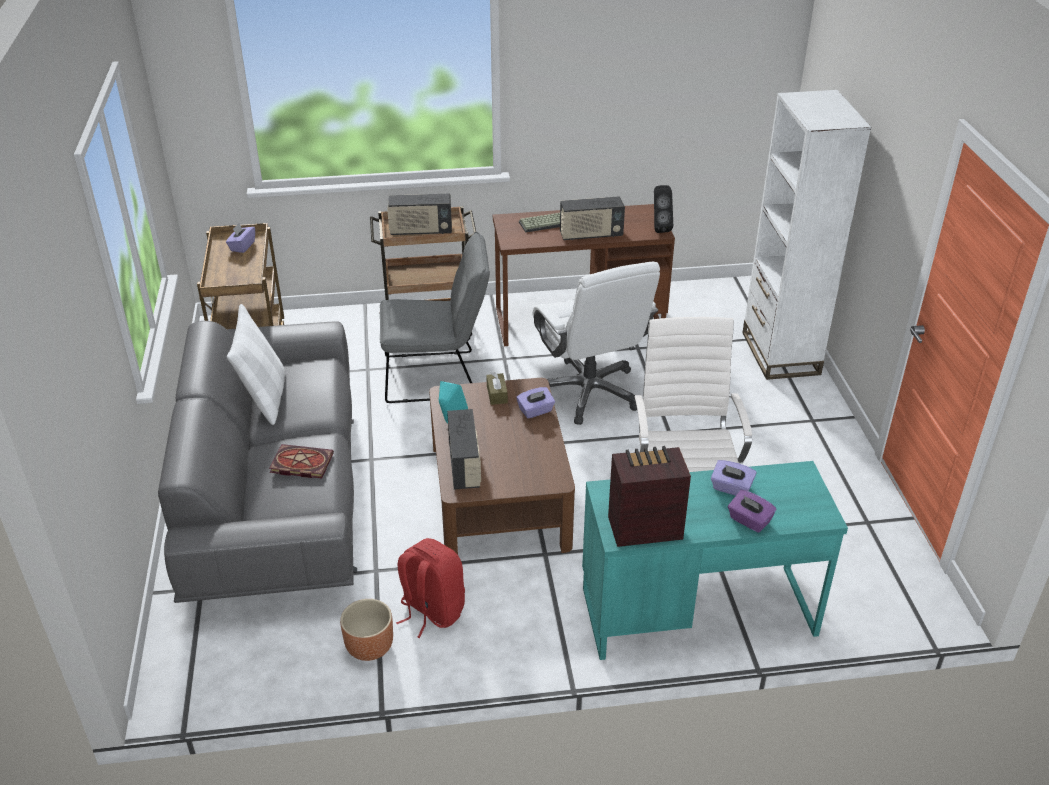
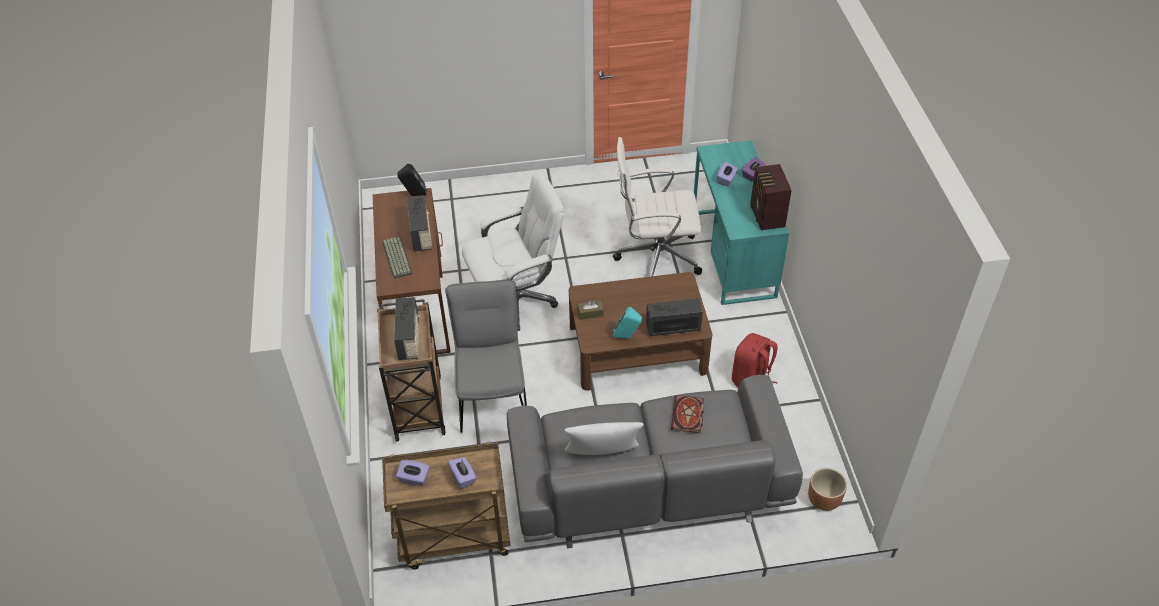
camera: 90 degrees left, 10 degrees up
(370, 647) = (787, 408): brown planter -> brown planter (823, 499)
(536, 411) = (609, 291): purple tissue box -> purple tissue box (463, 477)
(780, 353) = (472, 194): white bookcase -> none

